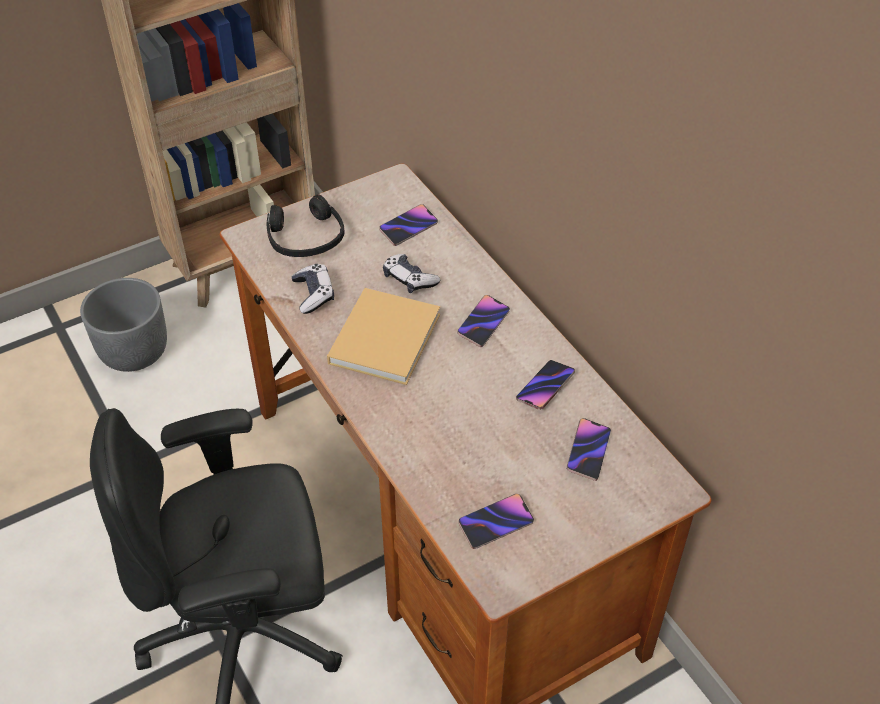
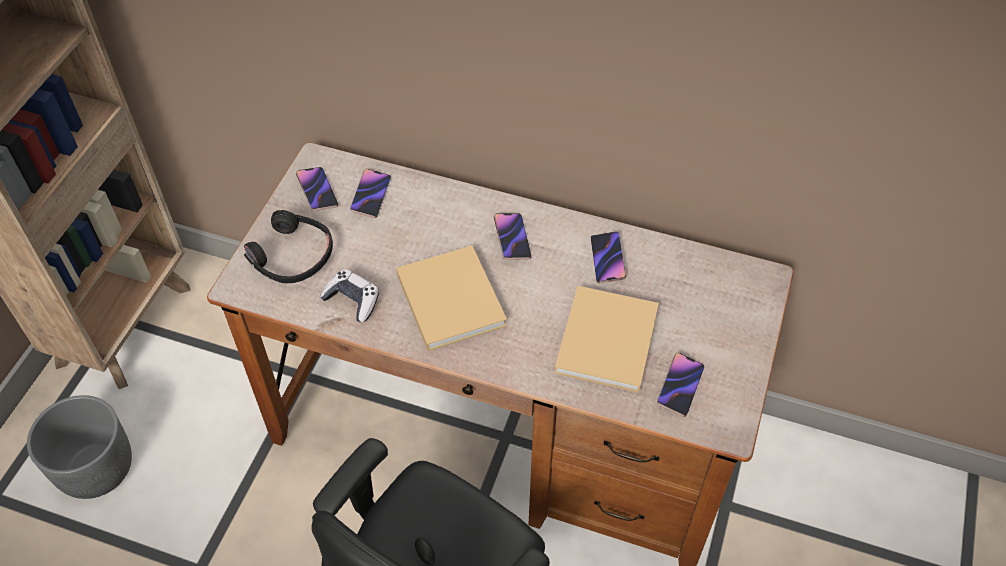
camera: 40 degrees left, 5 degrees up
(409, 279) = (418, 239): game controller -> none
(470, 450) = (606, 344): none -> beige book
(588, 451) = (684, 288): phone -> phone (317, 191)

